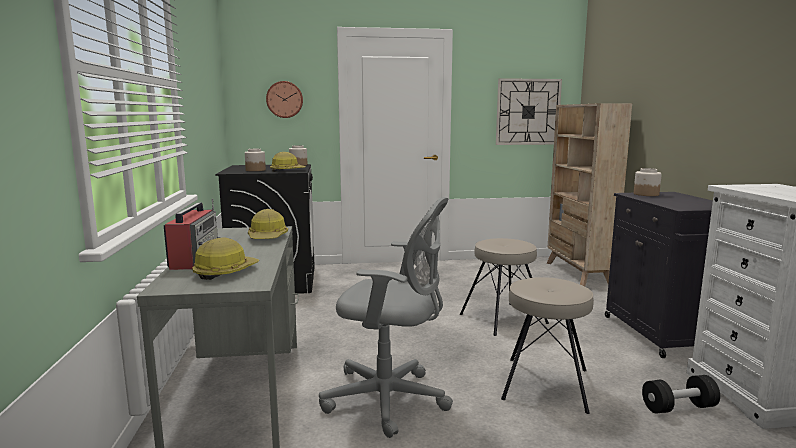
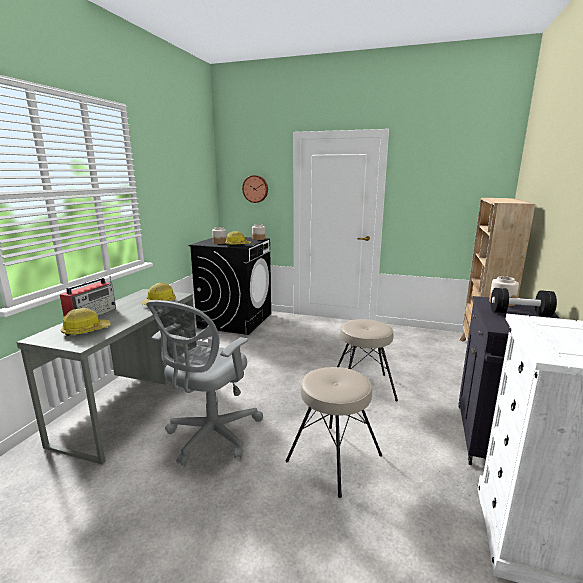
camera: 25 degrees right, 5 degrees up
(390, 400) = (210, 436): grey office chair -> grey office chair turned 75 degrees clockwise
(528, 112) = (457, 202): wall clock -> none
(678, 407) = (428, 521): black dumbbell -> black dumbbell (520, 313)

